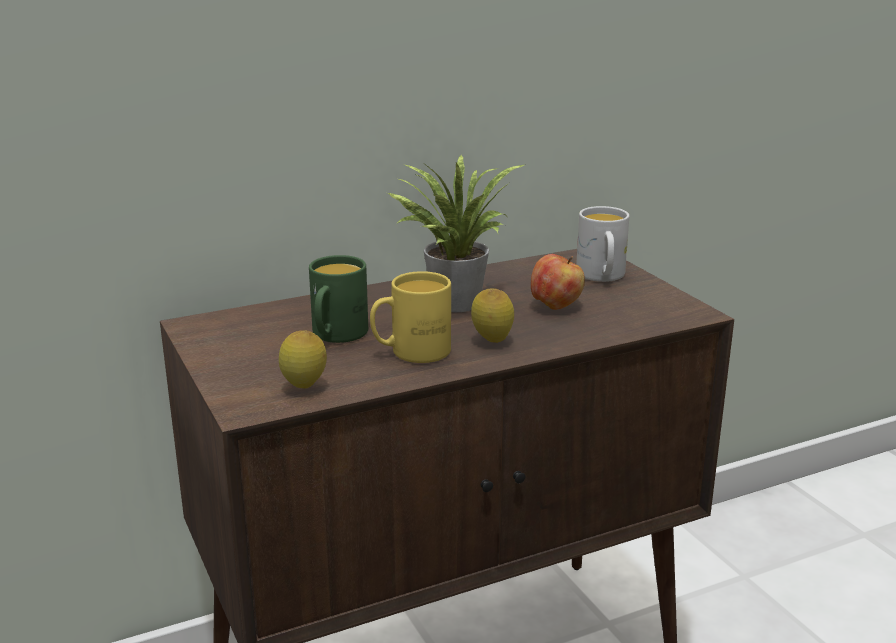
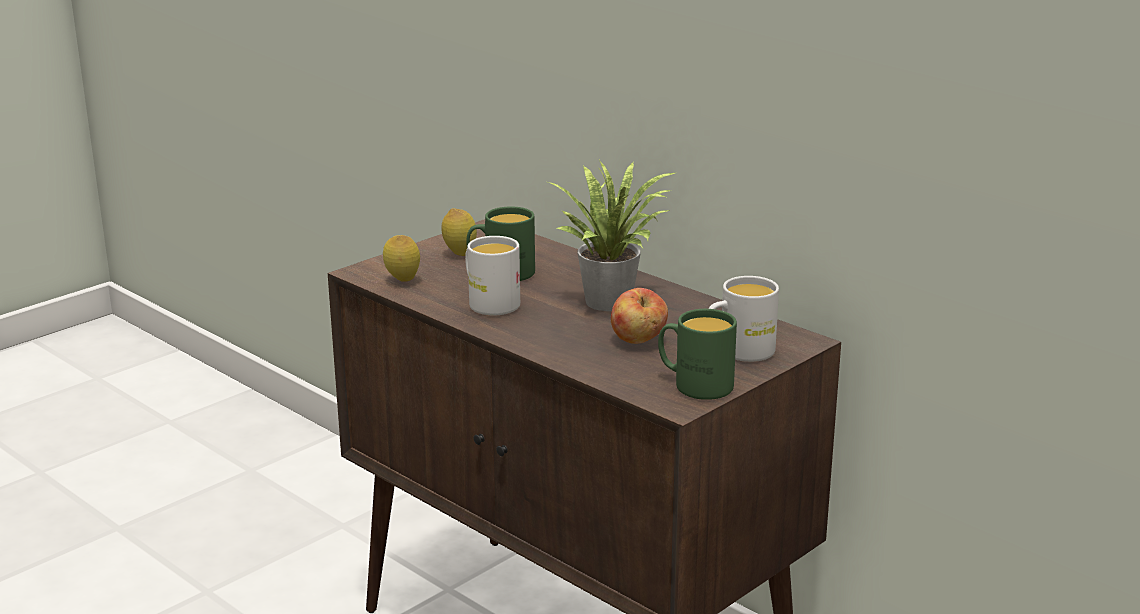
camera: 70 degrees right, 0 degrees up
(411, 353) = (489, 302): yellow mug -> white mug
(492, 342) = (533, 327): lemon -> lemon (460, 254)
(659, 301) = (694, 385): none -> green mug

